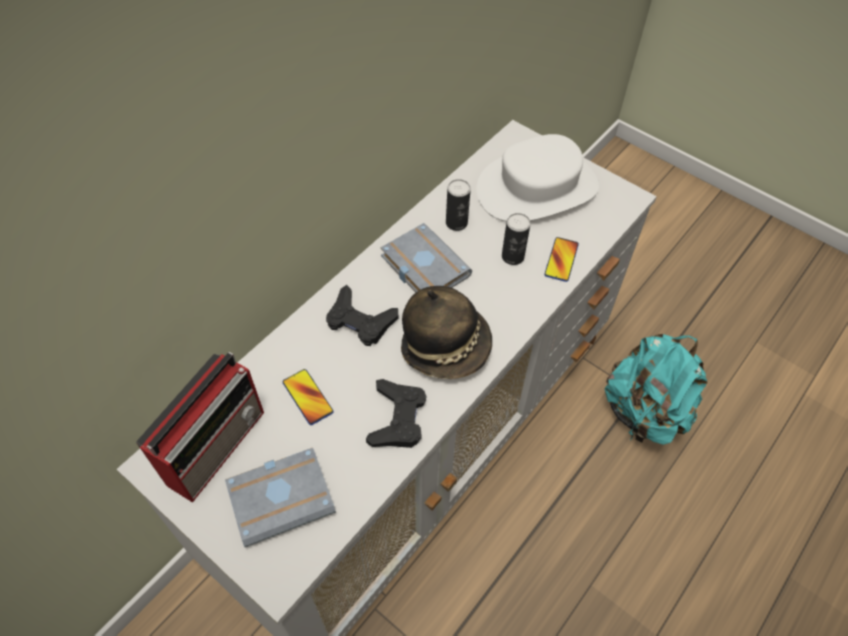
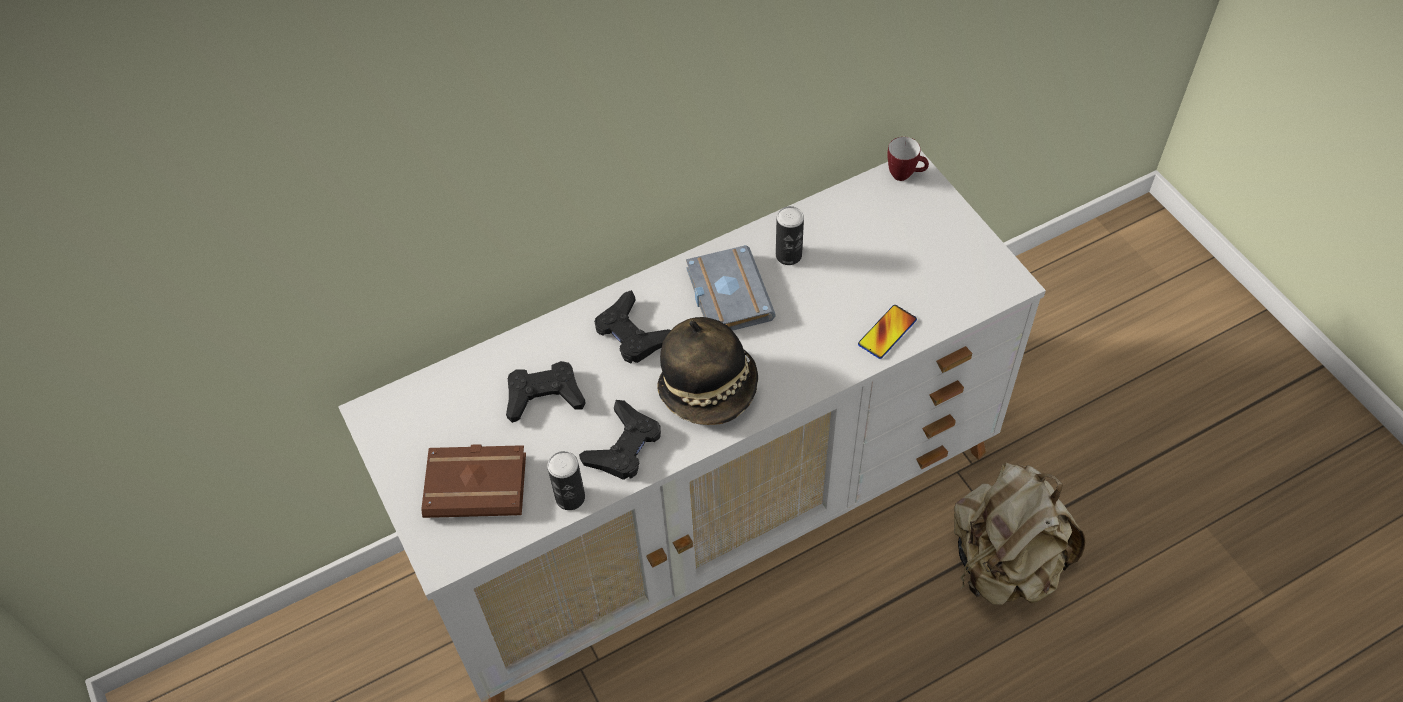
camera: 25 degrees right, 0 degrees up
(217, 444) = (438, 414): radio -> none
(282, 496) = (478, 484): grey book -> brown book
(308, 397) = (544, 396): phone -> black game controller
(512, 256) = (833, 312): can -> can (570, 497)
(513, 141) = (905, 175): none -> mug
(537, 188) = (903, 241): white hat -> none
(644, 412) = (1004, 563): turquoise backpack -> beige backpack

